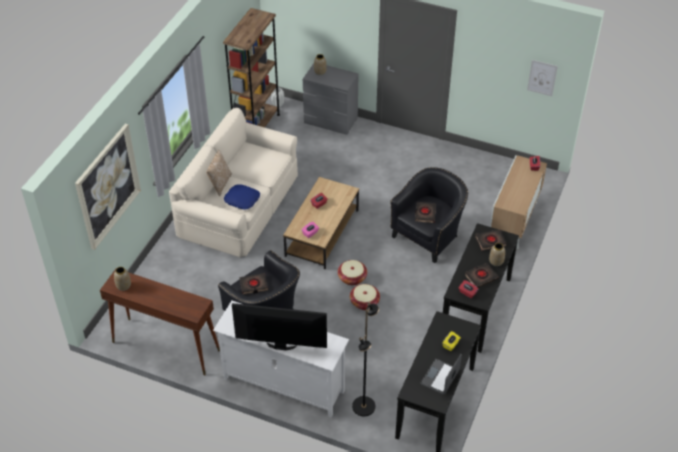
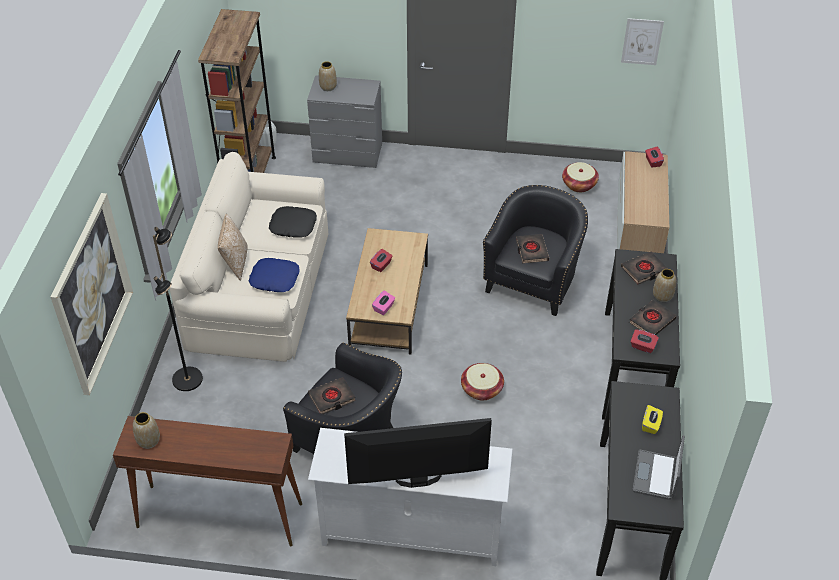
camera: 15 degrees left, 0 degrees up
(266, 166) = (293, 226): none -> black pillow
(352, 278) = (452, 359): basket -> basket (579, 184)
(364, 406) = (536, 539): black floor lamp -> black floor lamp (188, 379)

